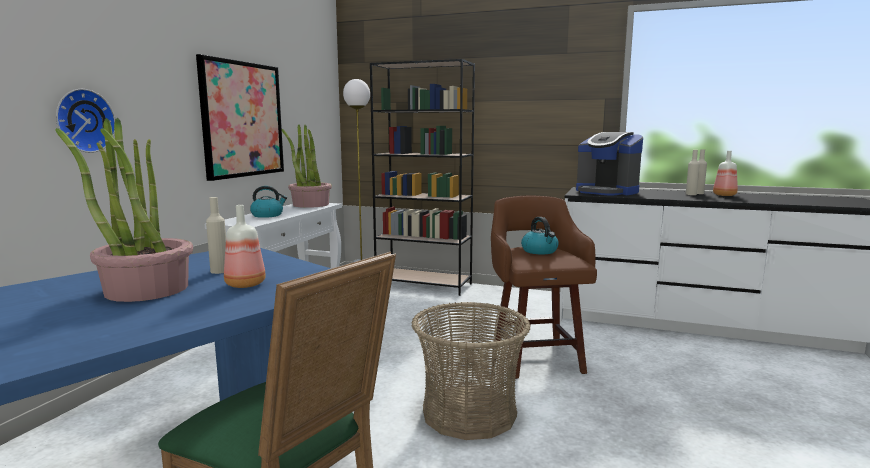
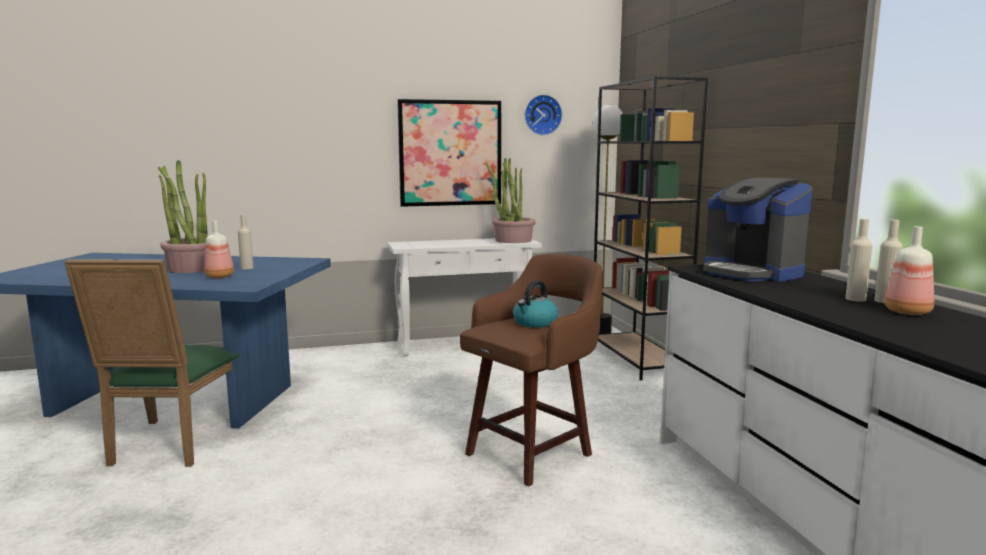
camera: 55 degrees right, 0 degrees up
(83, 121) = (288, 156): wall clock -> wall clock (542, 115)
(268, 215) = (444, 243): kettle -> none
(469, 413) = (374, 453): basket -> none
(606, 192) = (751, 273): coffee machine -> coffee machine turned 45 degrees counterclockwise

